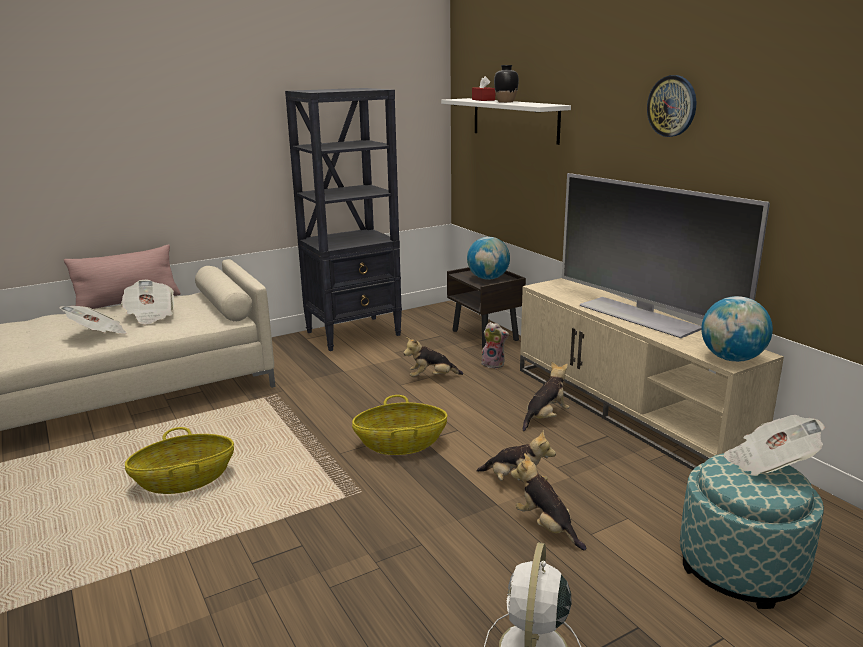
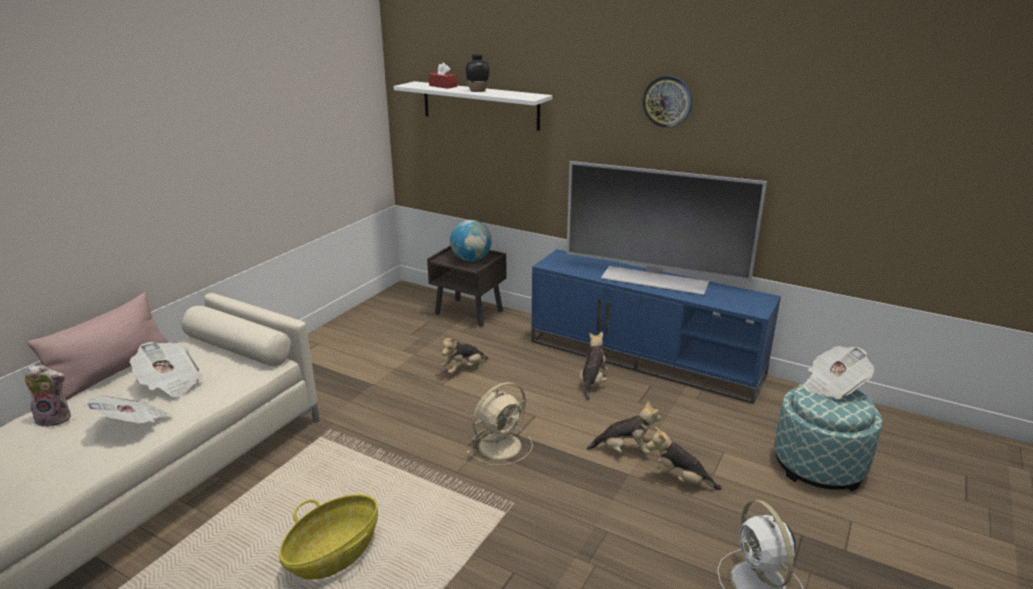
camera: 30 degrees left, 5 degrees up
(354, 333) = (341, 339): black bookcase -> none
(400, 444) = (501, 445): basket -> beige fan
(494, 364) = (504, 341): plush toy -> plush toy (56, 418)
(628, 410) = (645, 358): beige tv stand -> blue tv stand
(732, 359) = (754, 306): globe -> none

